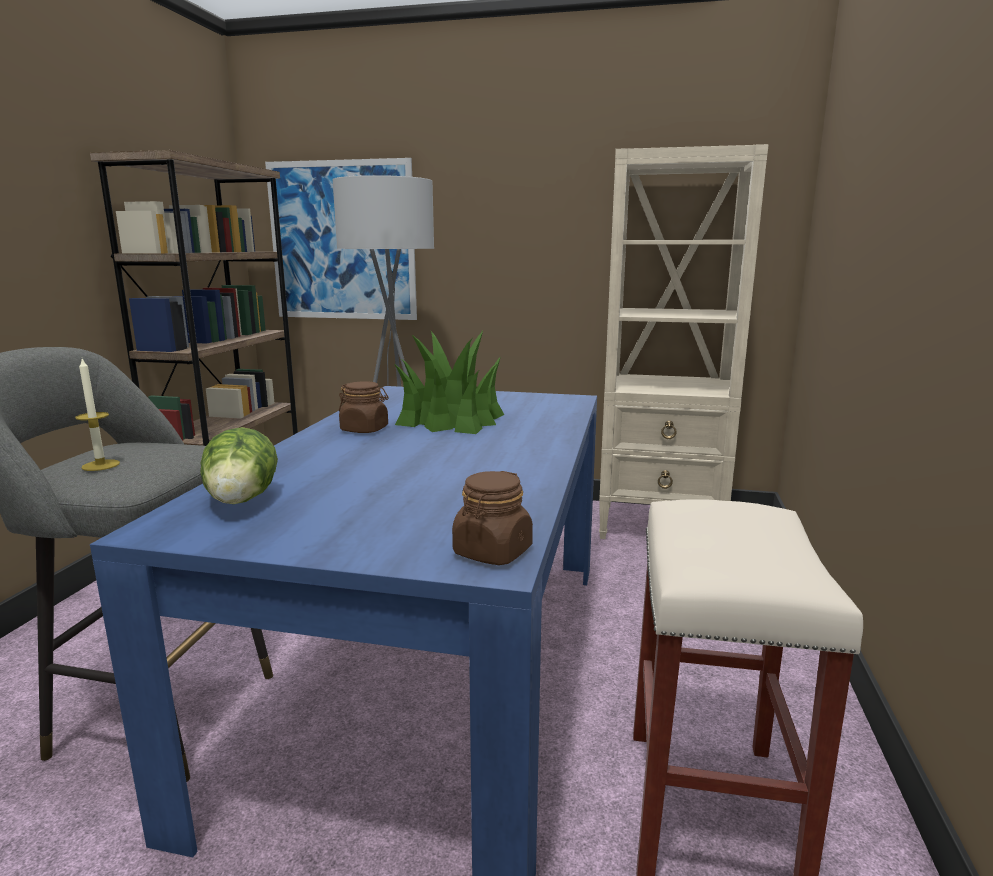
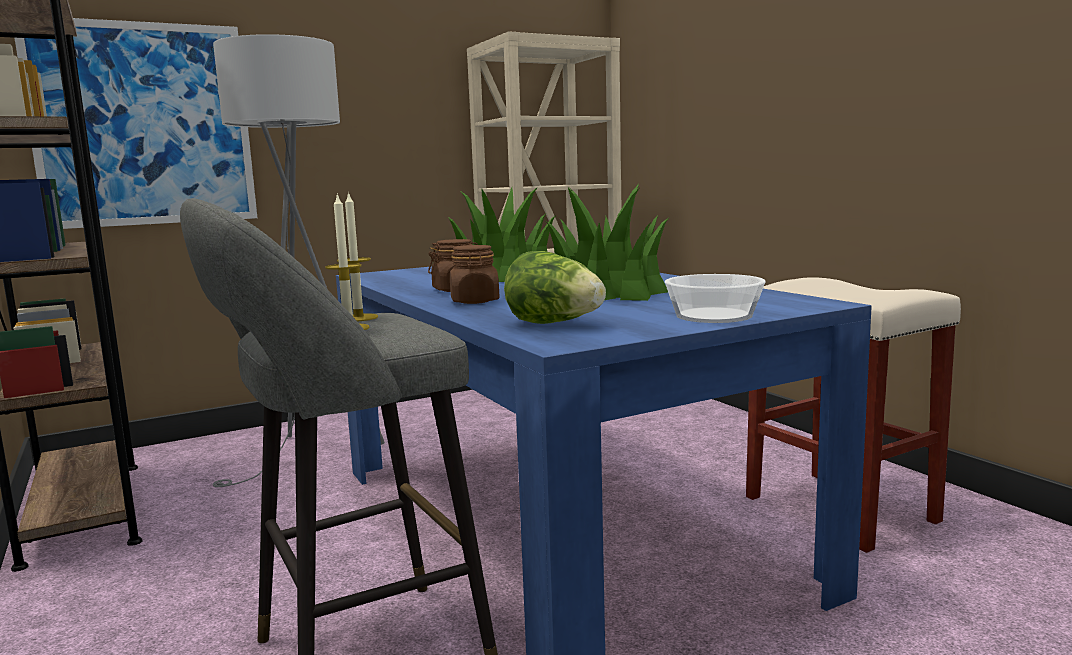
camera: 40 degrees left, 5 degrees down
(149, 453) = (358, 318): none -> candle
(349, 542) = (714, 316): none -> bowl
(427, 469) = (606, 292): none -> potted plant
(492, 552) = (799, 301): brown jar -> brown jar (475, 301)

